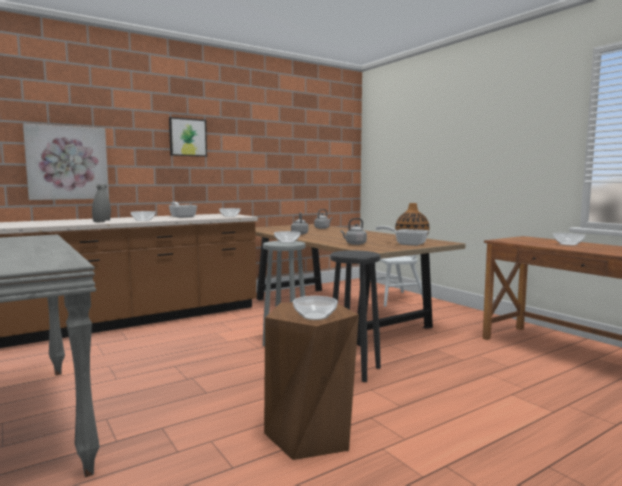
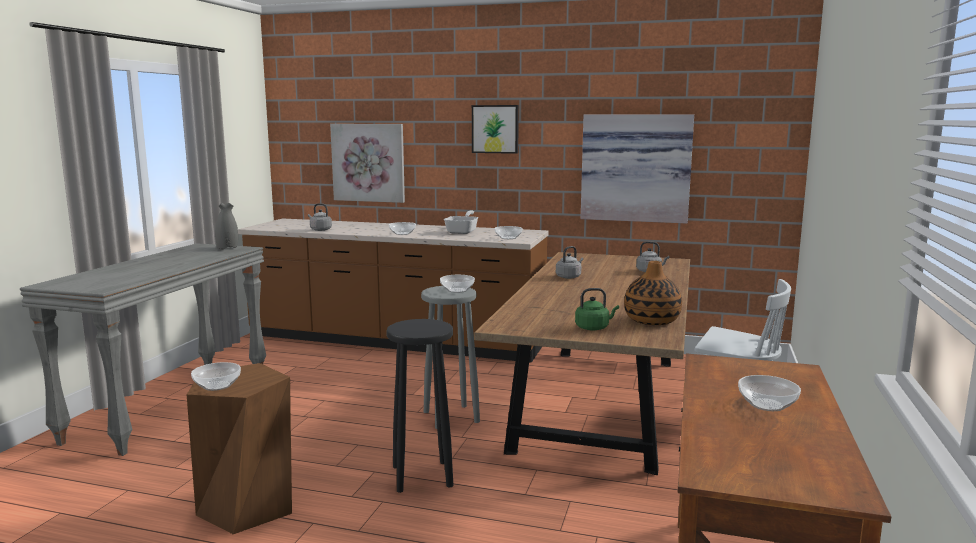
camera: 50 degrees right, 5 degrees up
(102, 221) = (365, 231): grey vase -> grey vase (227, 248)
(281, 167) = (636, 168): none -> picture
(354, 244) = (535, 311): grey kettle -> grey kettle (320, 230)
(406, 244) = (594, 328): frying pan -> green kettle

